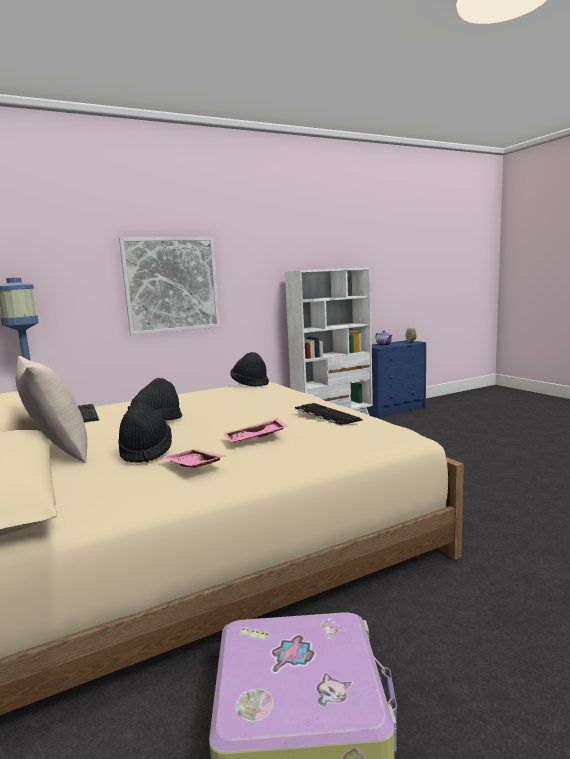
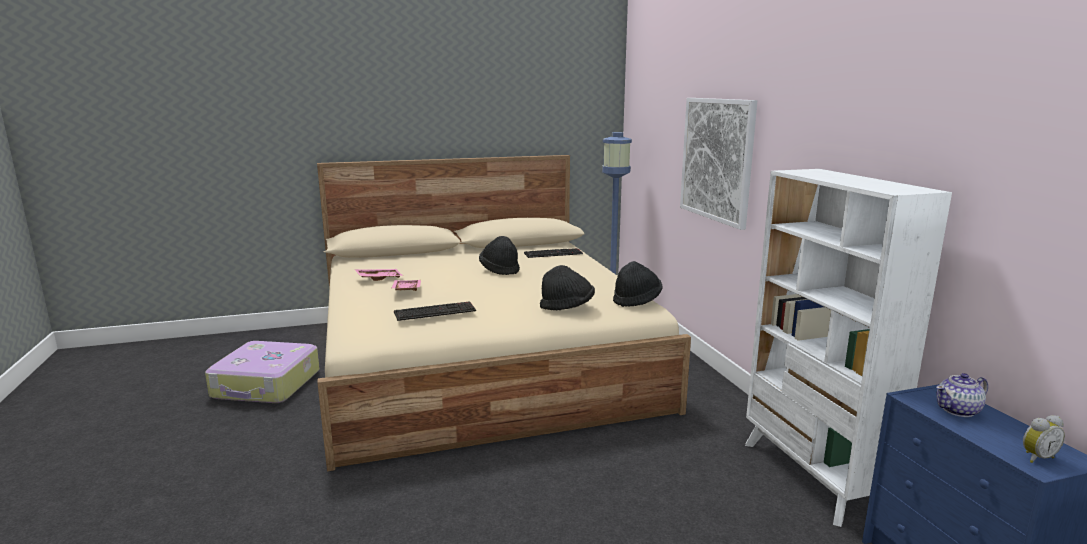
camera: 100 degrees right, 5 degrees up
(58, 453) = (454, 255): beige pillow -> none
(146, 452) = (424, 269): black hat -> black hat (567, 307)

